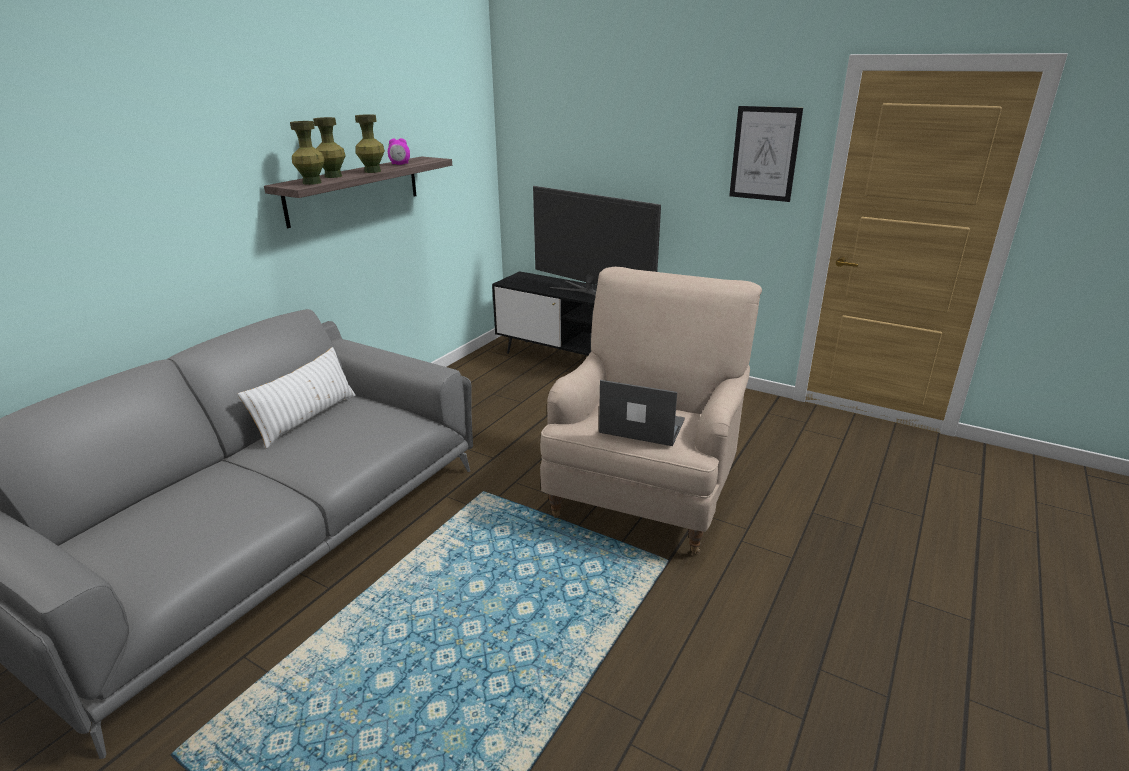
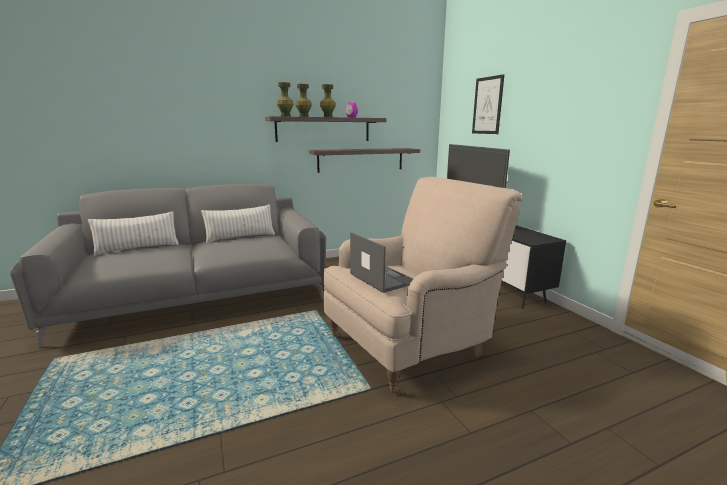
camera: 35 degrees right, 10 degrees down
(153, 503) = (138, 248): none -> white pillow
(410, 229) = (361, 159): none -> shelf
(764, 154) = (599, 109): picture -> picture (487, 105)

